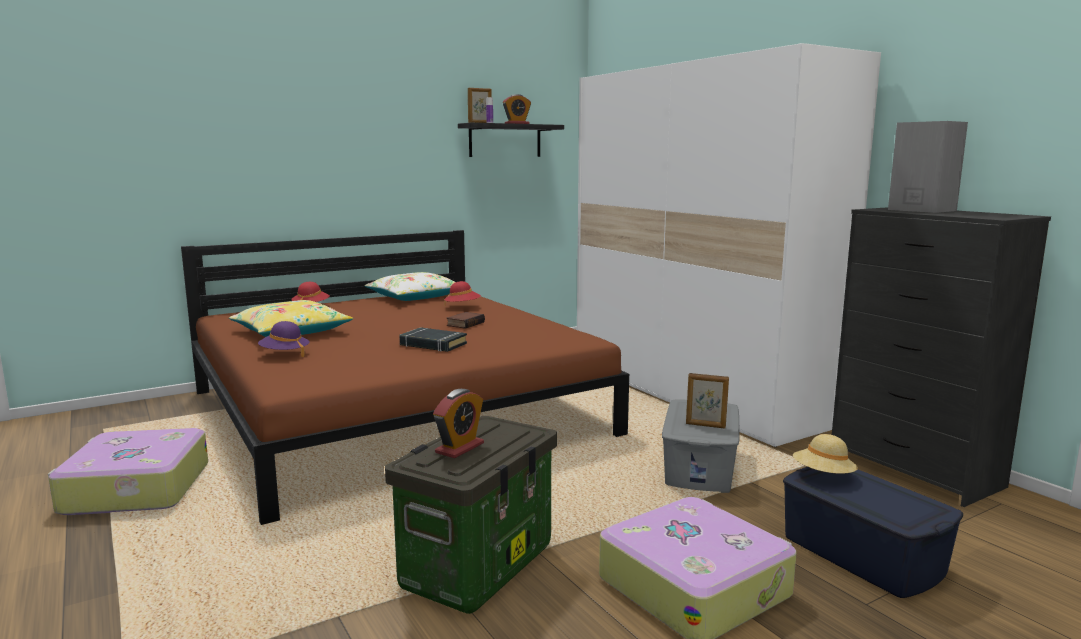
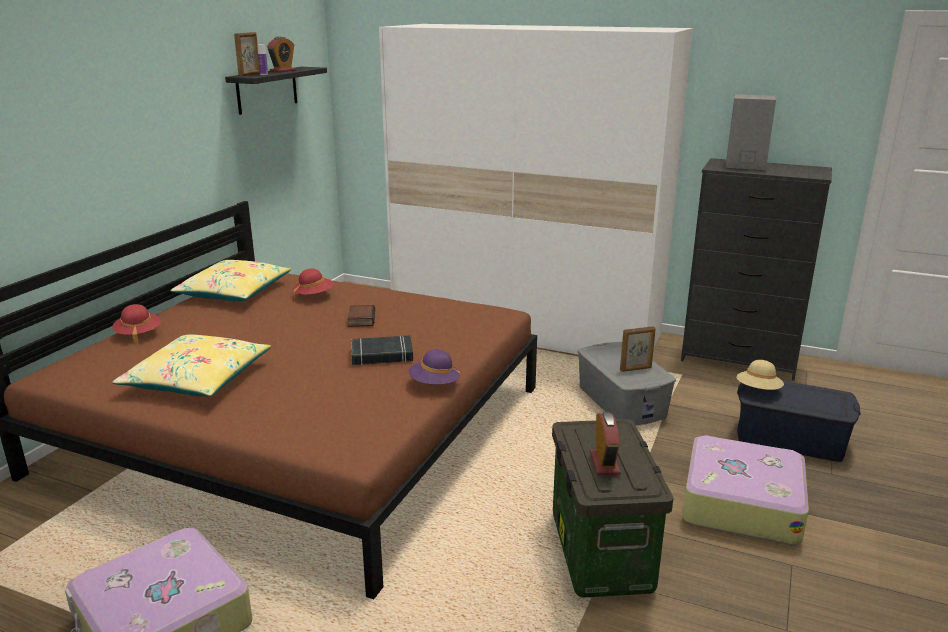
camera: 35 degrees left, 10 degrees up
(284, 354) = (259, 412): purple hat -> purple hat (434, 384)
(414, 297) = (234, 292): white pillow -> yellow pillow

